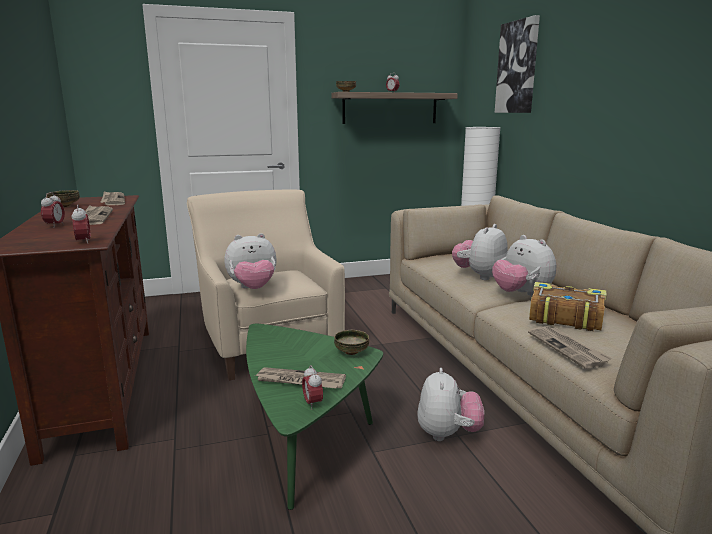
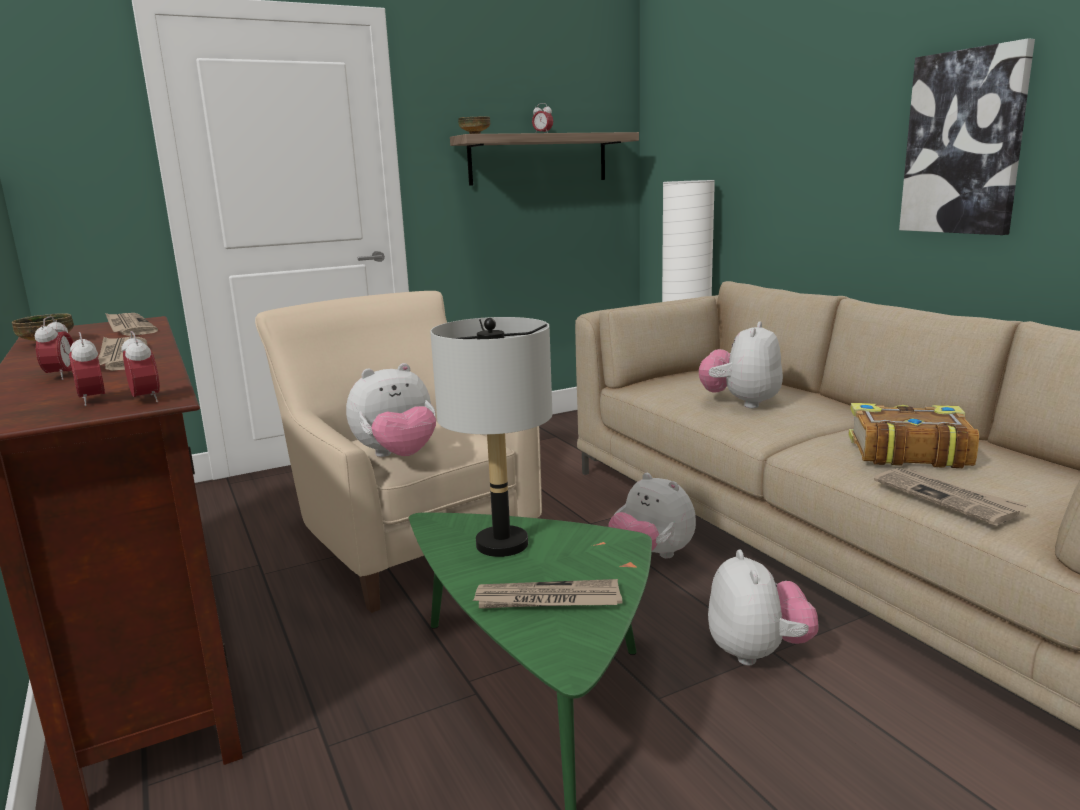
camera: 10 degrees left, 0 degrees up
(293, 347) = (502, 544): none -> grey table lamp
(312, 404) = (591, 635): alarm clock -> alarm clock (93, 401)
(351, 352) = (601, 542): bowl -> none
(518, 67) = (738, 88): picture -> picture (964, 143)
(521, 294) = (818, 424): plush toy -> plush toy (651, 556)

